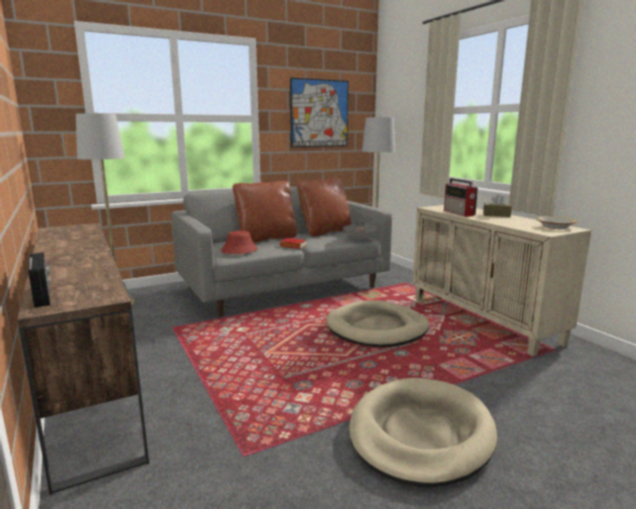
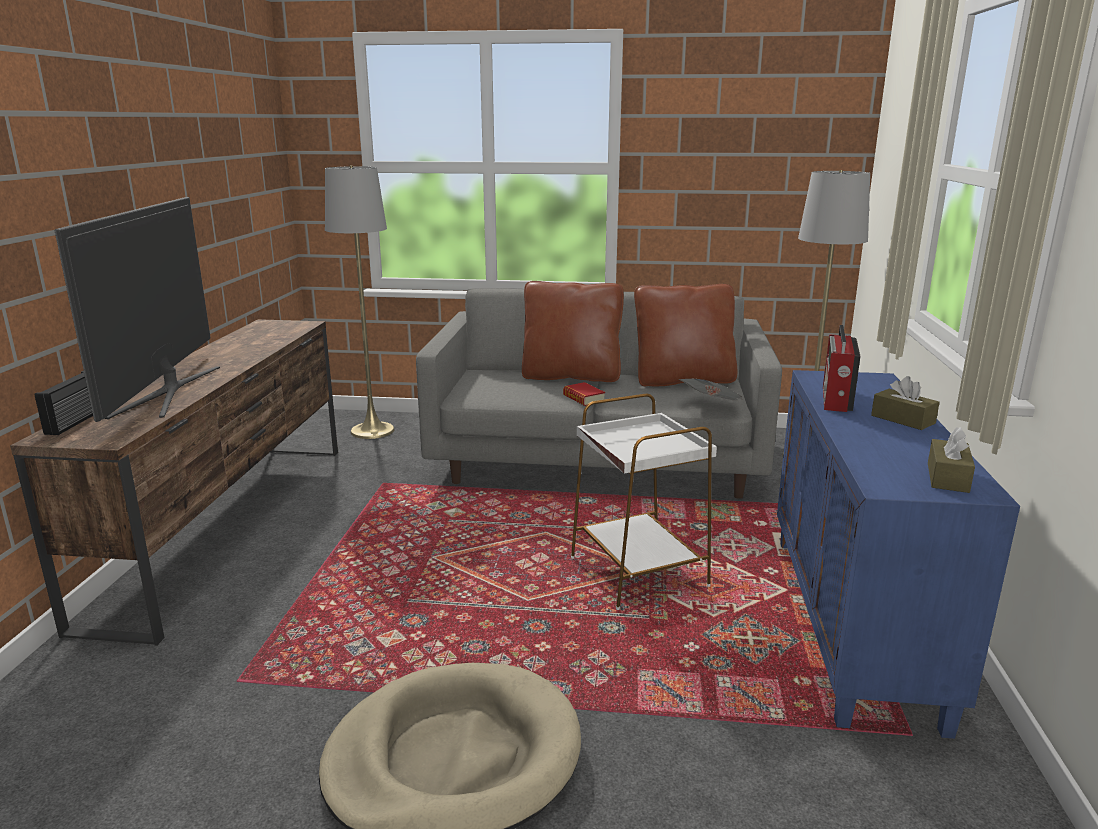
camera: 35 degrees right, 5 degrees up
(76, 268) = (167, 390): none -> television
(239, 250) = (498, 390): red hat -> none
(319, 113) = (742, 158): picture -> none
(377, 328) = (638, 573): beige dog bed -> white side table
(484, 320) = (853, 625): beige cabinet -> blue cabinet
(554, 227) = (947, 477): bowl -> brown tissue box

